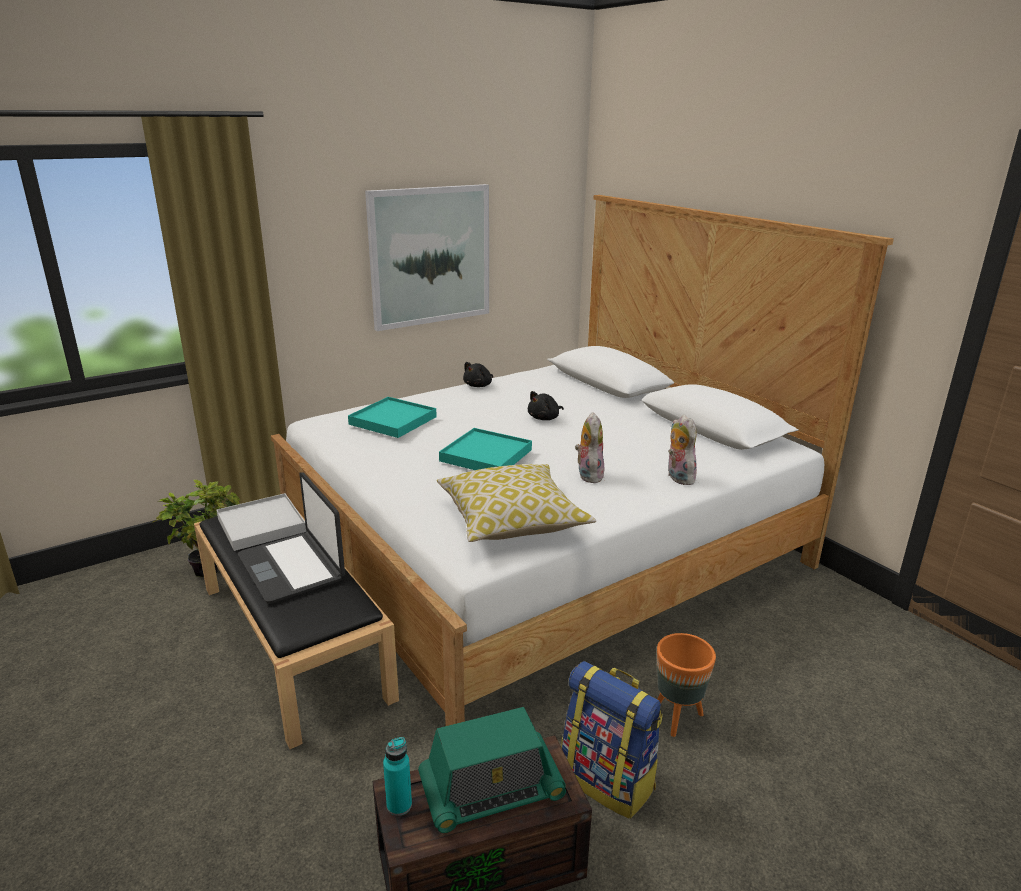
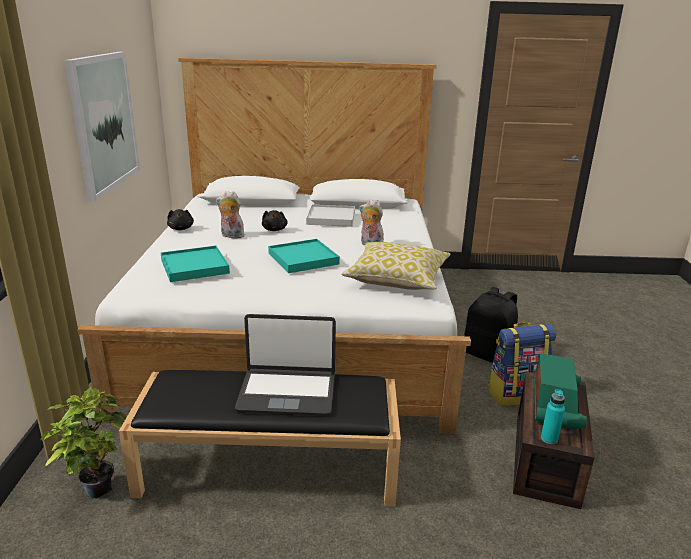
camera: 55 degrees left, 0 degrees up
(261, 525) = (197, 389): white tray -> white tray (331, 218)
(677, 477) = (402, 229): plush toy -> plush toy (231, 236)
(677, 718) = (488, 355): orange planter -> black backpack

